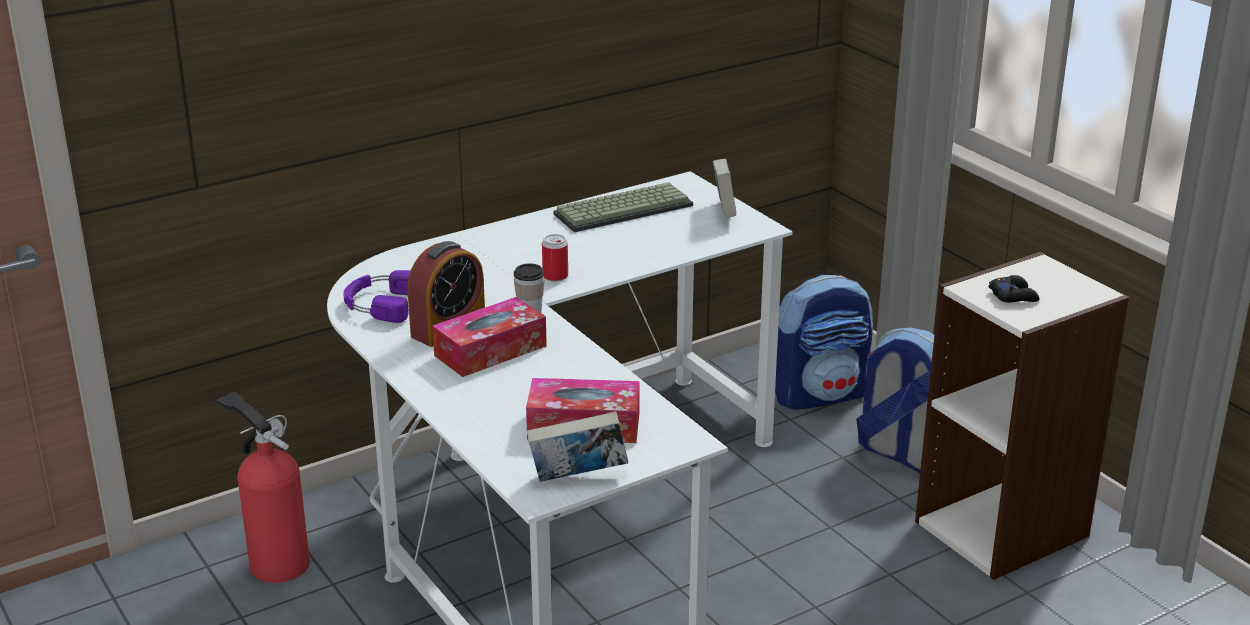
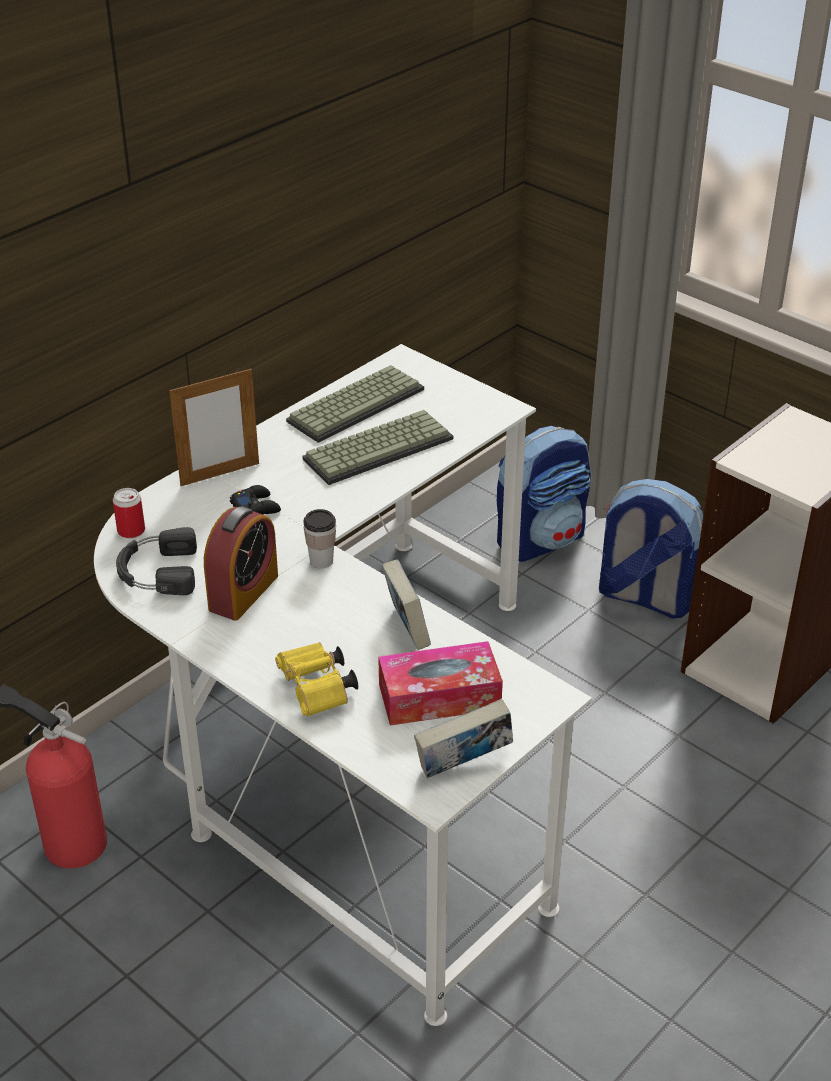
camera: 15 degrees left, 10 degrees up
(381, 304) = (157, 571): purple headphones -> black headphones
(473, 244) = (220, 474): none -> picture frame
(475, 406) = (317, 691): none -> yellow binoculars
(490, 351) = (301, 615): tissue box -> none
(555, 276) = (324, 505): can -> can (131, 531)
(627, 242) = (378, 447): none -> keyboard
(724, 213) = (458, 394): book -> book (406, 630)
(1013, 296) = (785, 462): black game controller -> black game controller (255, 507)

